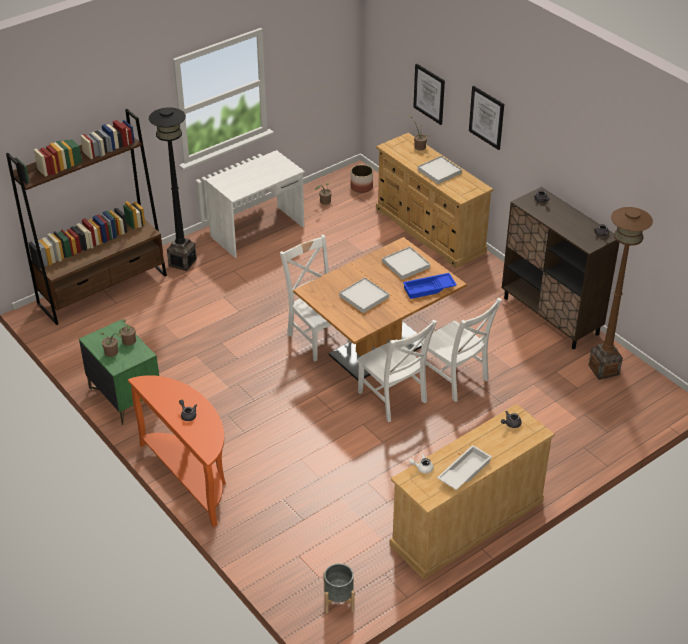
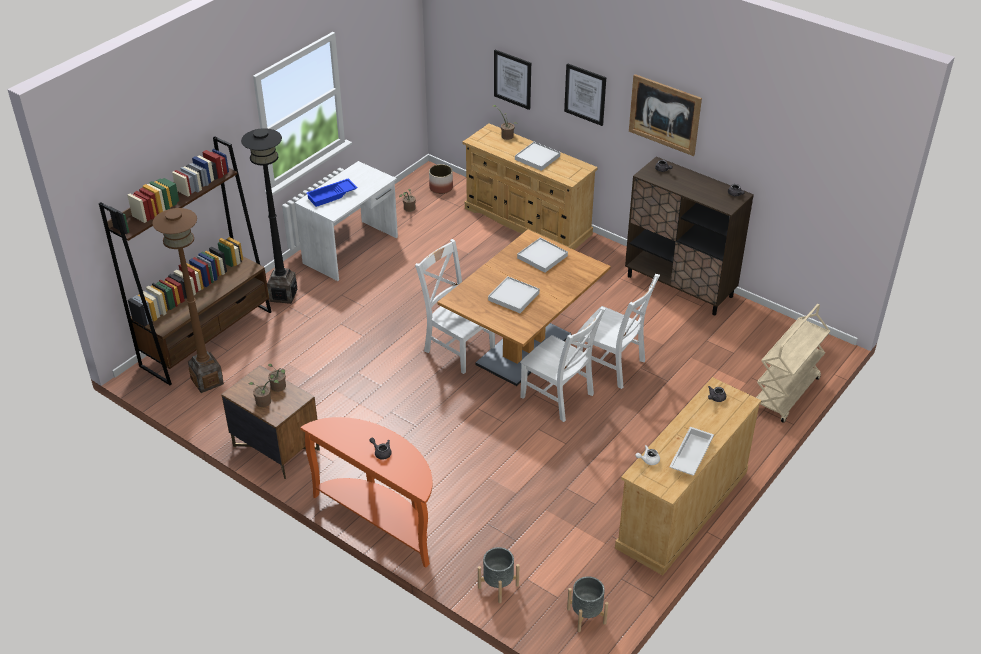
camera: 15 degrees left, 0 degrees up
(124, 396) = (275, 448): green nightstand -> brown nightstand
(270, 557) = (498, 586): none -> grey planter
(429, 289) = (576, 277): blue tray -> blue tray (332, 196)
(550, 147) = (664, 114): none -> picture
(603, 369) = (751, 330): brown floor lamp -> brown floor lamp (207, 381)
(613, 436) = (786, 394): none -> beige cart

